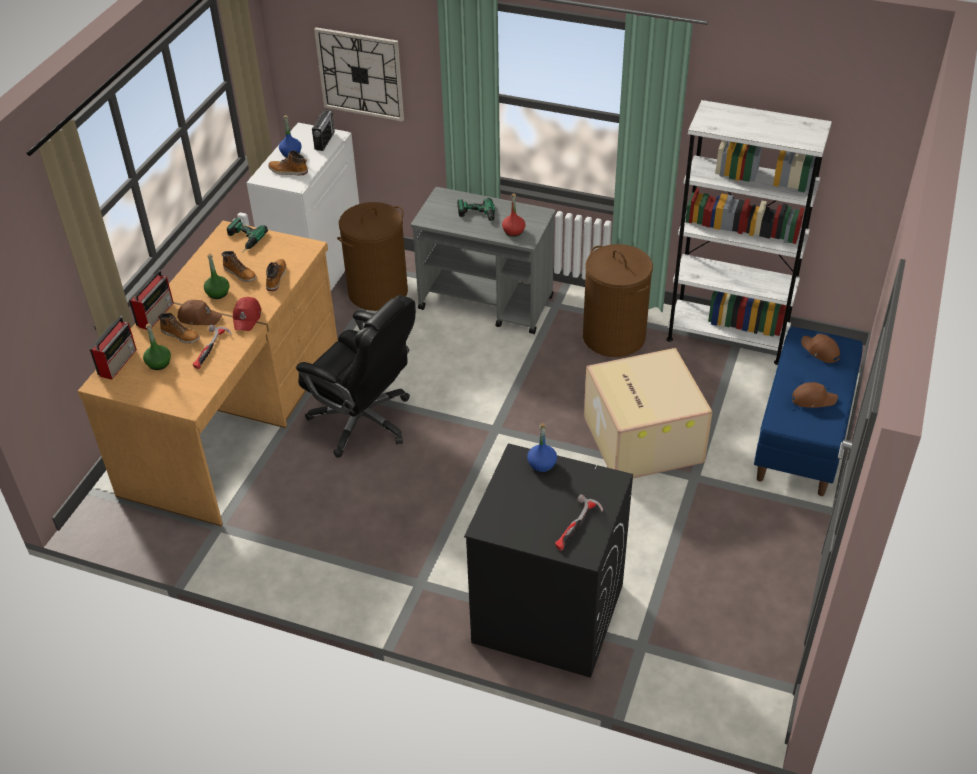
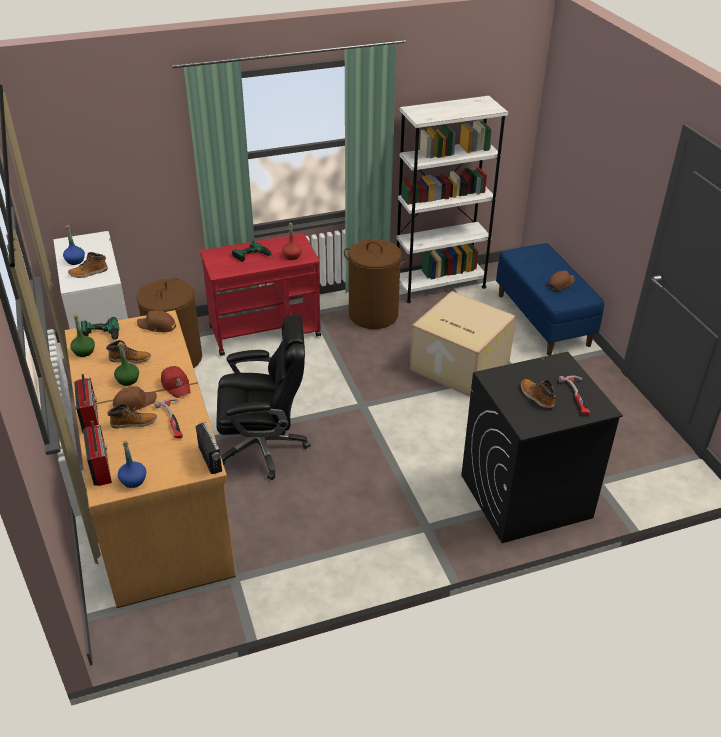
camera: 40 degrees left, 5 degrees down
(158, 363) = (140, 451): green bottle -> green bottle (84, 351)
(276, 278) = (164, 349): boot -> boot (536, 397)
(324, 141) = (93, 243): radio -> radio (210, 459)
(360, 74) = (109, 174): wall clock -> none
(487, 303) = (265, 331): grey cart -> red cart
(542, 464) = (510, 373): blue bottle -> blue bottle (133, 480)
(820, 351) = (532, 257): brown cap -> brown cap (157, 326)

